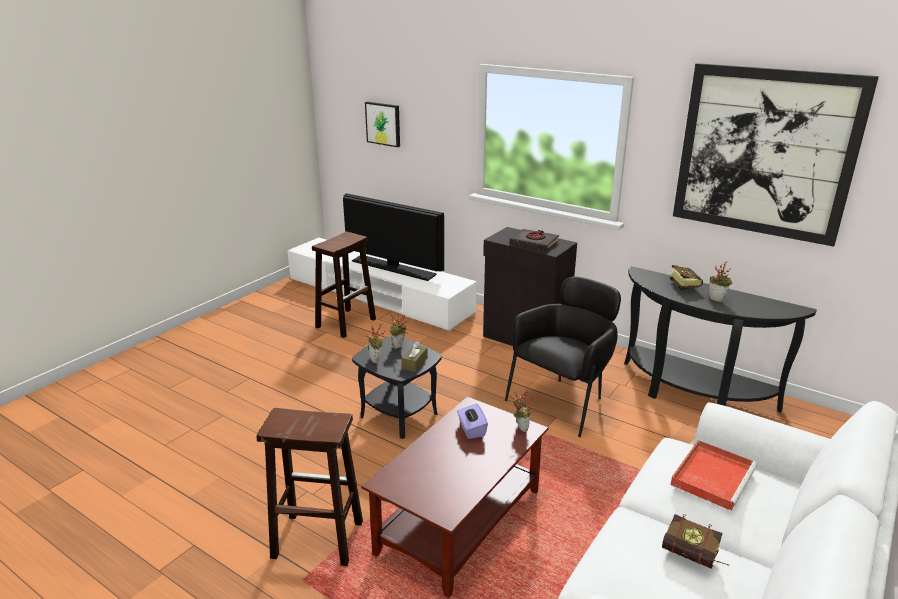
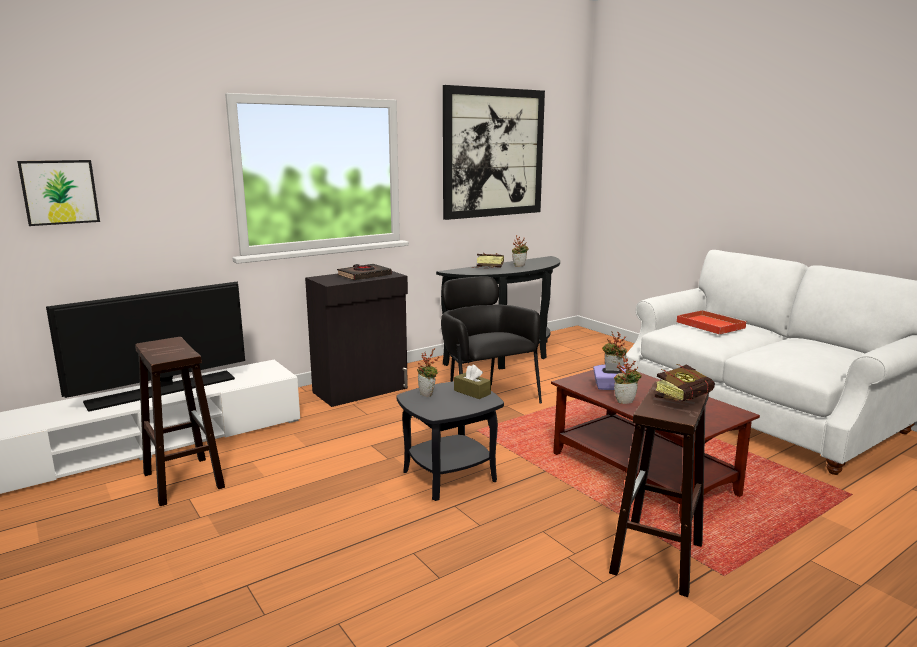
camera: 70 degrees left, 10 degrees down
(376, 360) = (449, 408): potted plant -> potted plant (625, 401)
(695, 558) = (795, 343): book -> book (686, 399)

